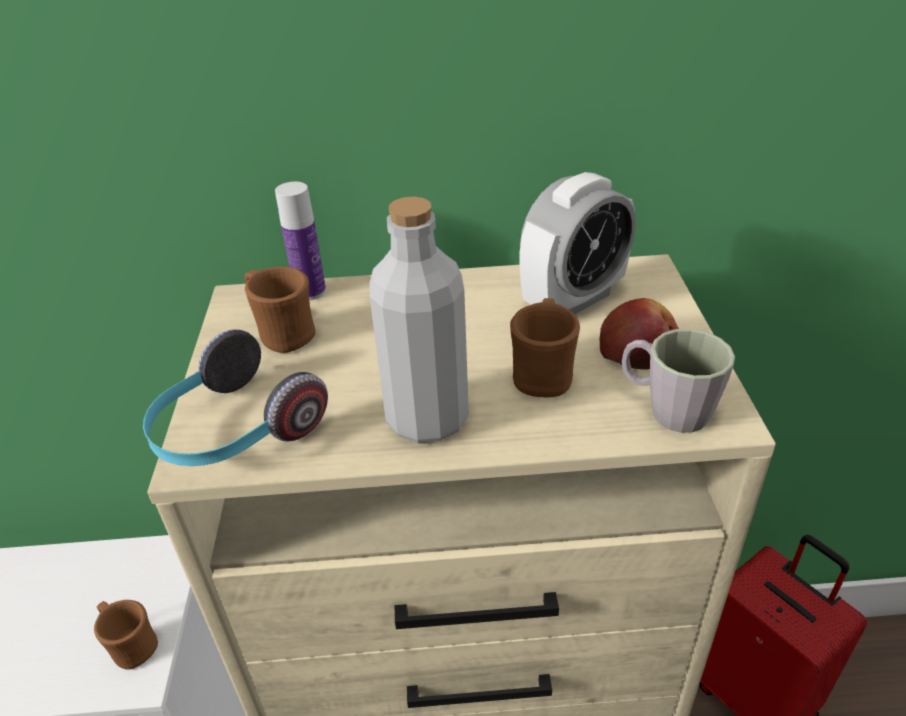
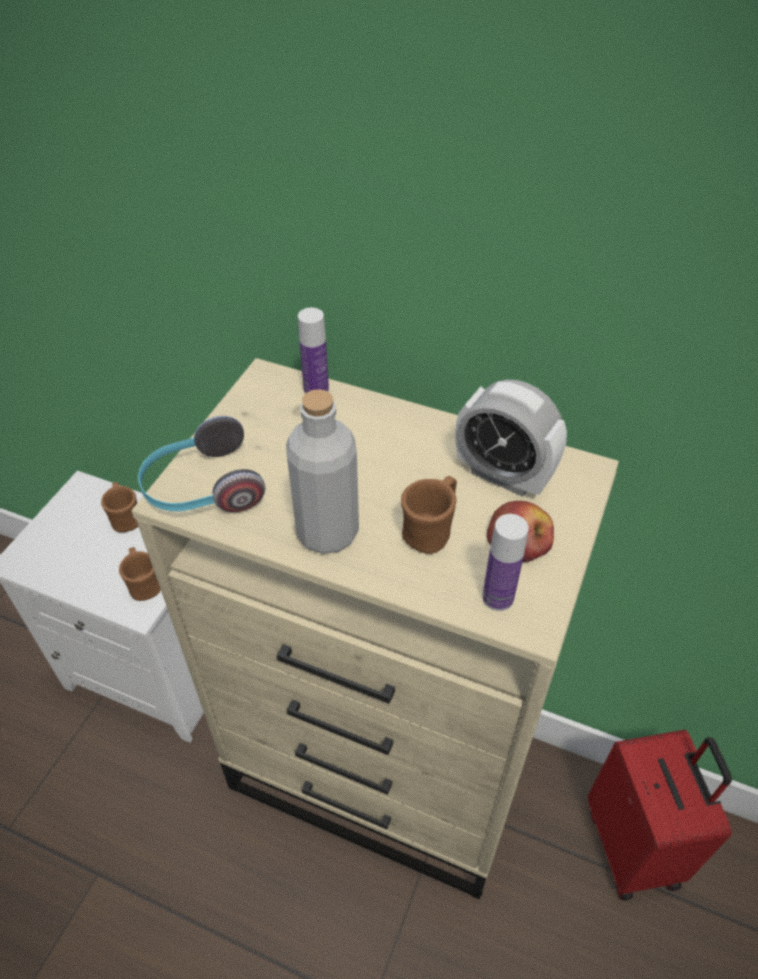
camera: 25 degrees right, 10 degrees up
(282, 335) = (275, 421): brown mug -> brown mug (126, 518)
(573, 300) = (503, 475): alarm clock -> alarm clock turned 45 degrees clockwise
(666, 408) = (498, 597): grey mug -> bottle

